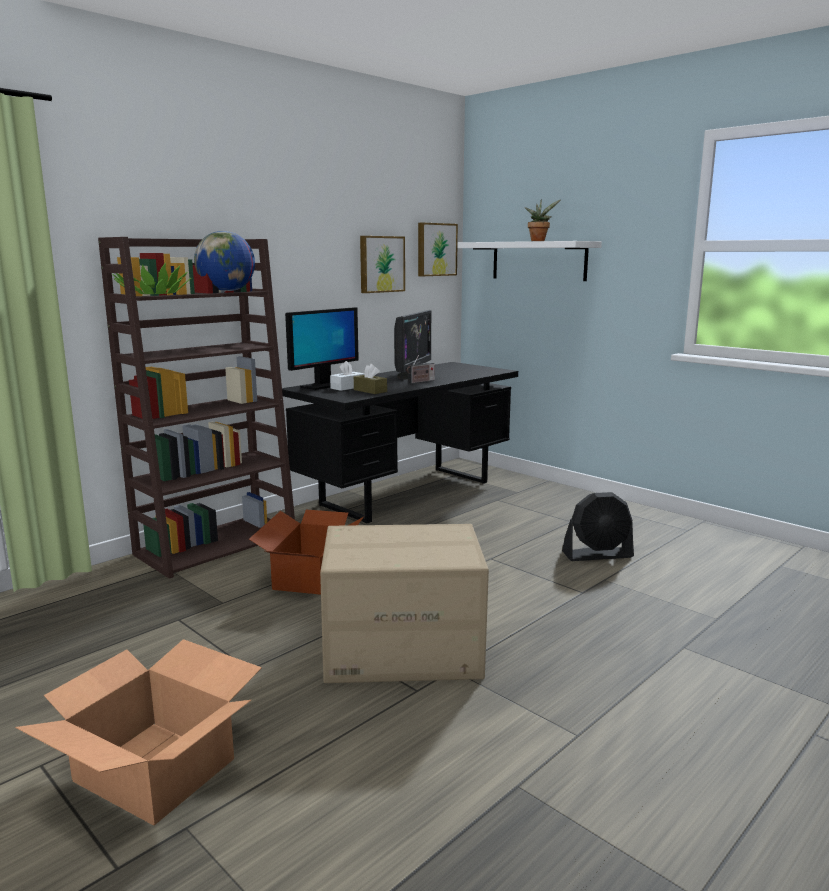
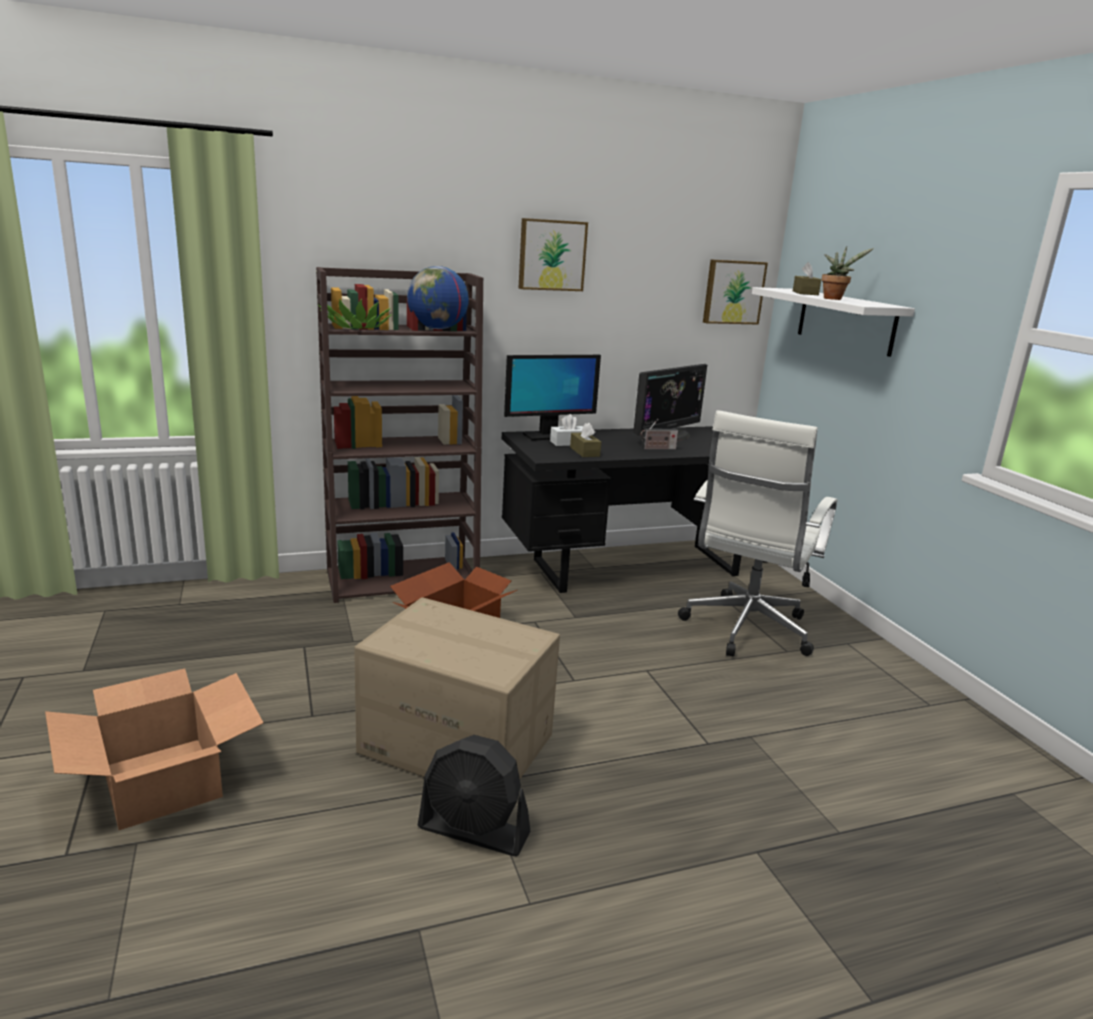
camera: 25 degrees right, 5 degrees up
(381, 264) = (651, 306): picture -> picture (551, 255)
(506, 241) = (805, 293): none -> brown tissue box
(530, 516) = (745, 631): none -> white office chair
(597, 555) = (775, 703): black fan -> black fan (474, 831)

